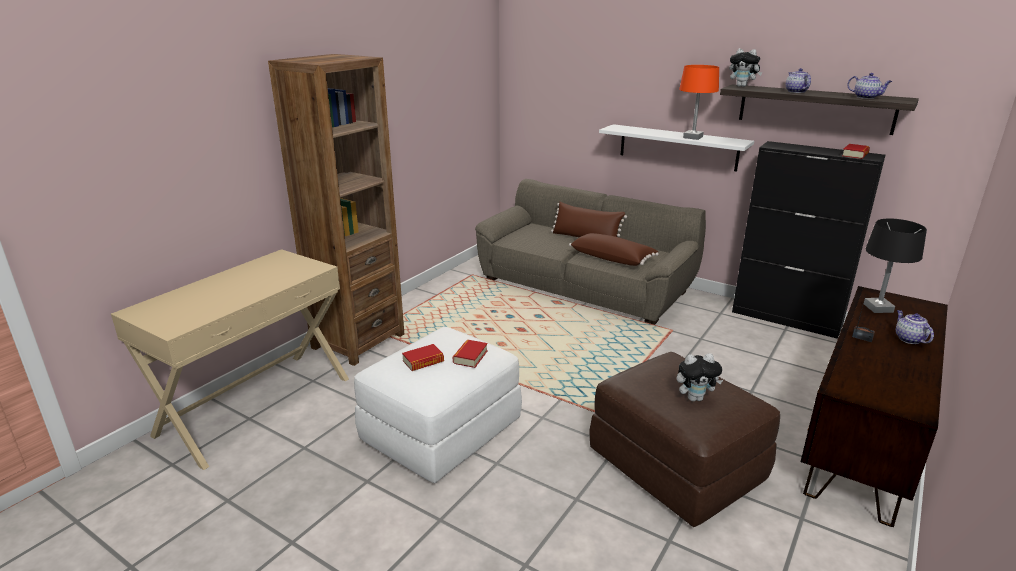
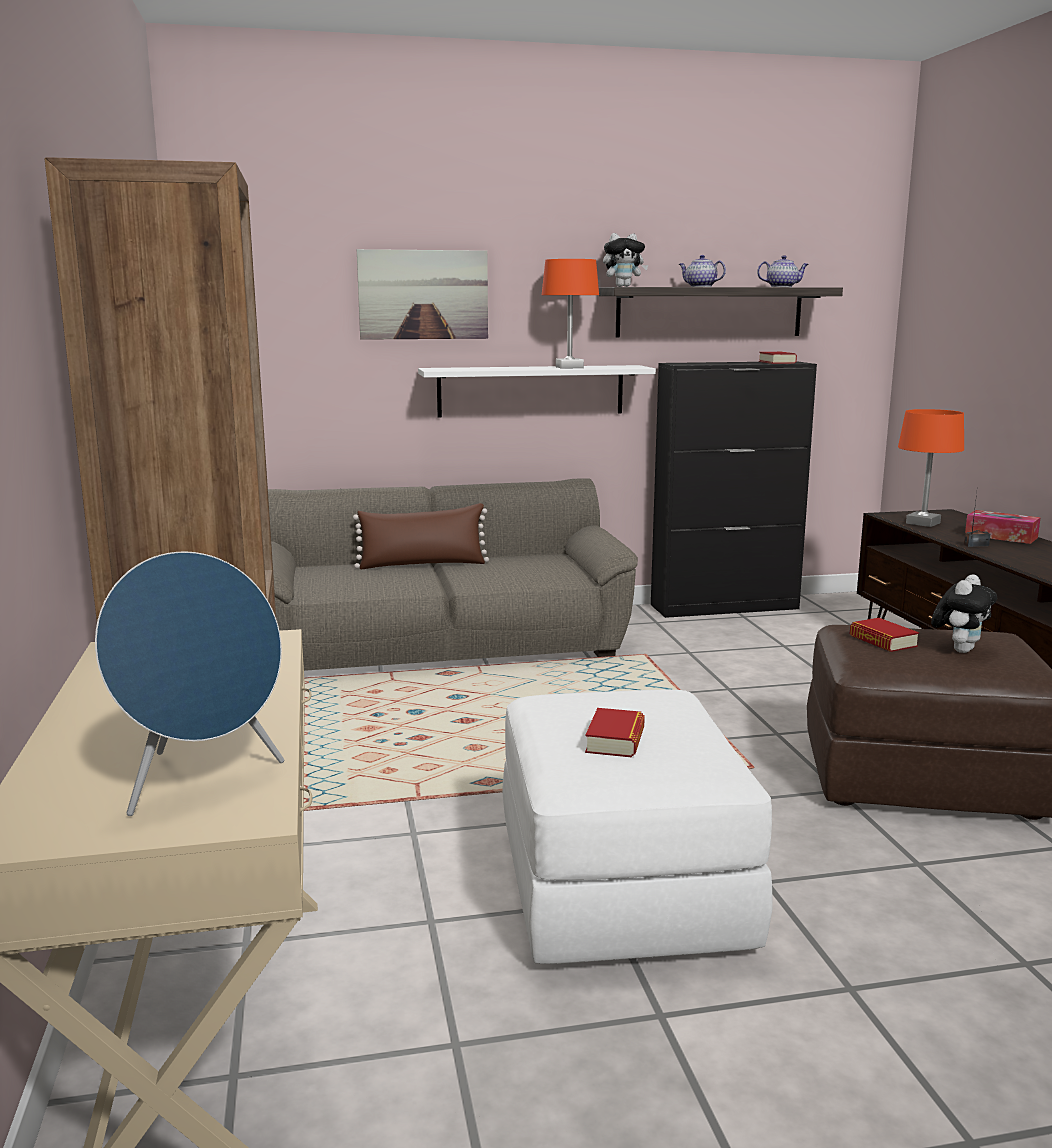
camera: 45 degrees left, 10 degrees down
(189, 314) = (202, 781): none -> blue speaker
(470, 357) = (660, 710): book -> book (882, 641)
(612, 258) = (510, 574): brown pillow -> none
(620, 80) = (423, 294): none -> picture
(878, 308) = (923, 523): black table lamp -> orange table lamp
(908, 339) = (1001, 536): teapot -> tissue box

